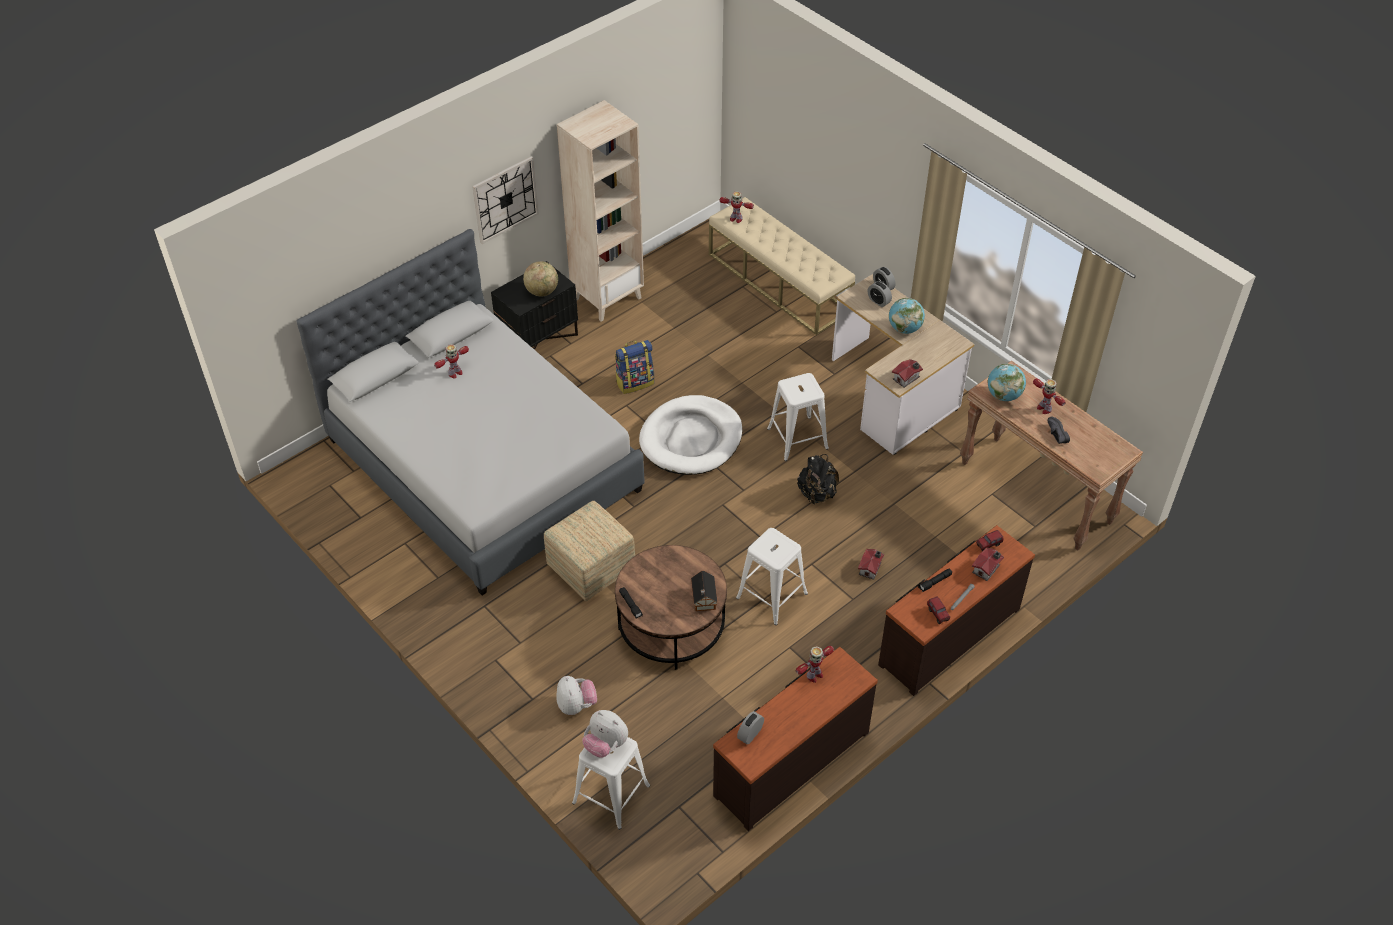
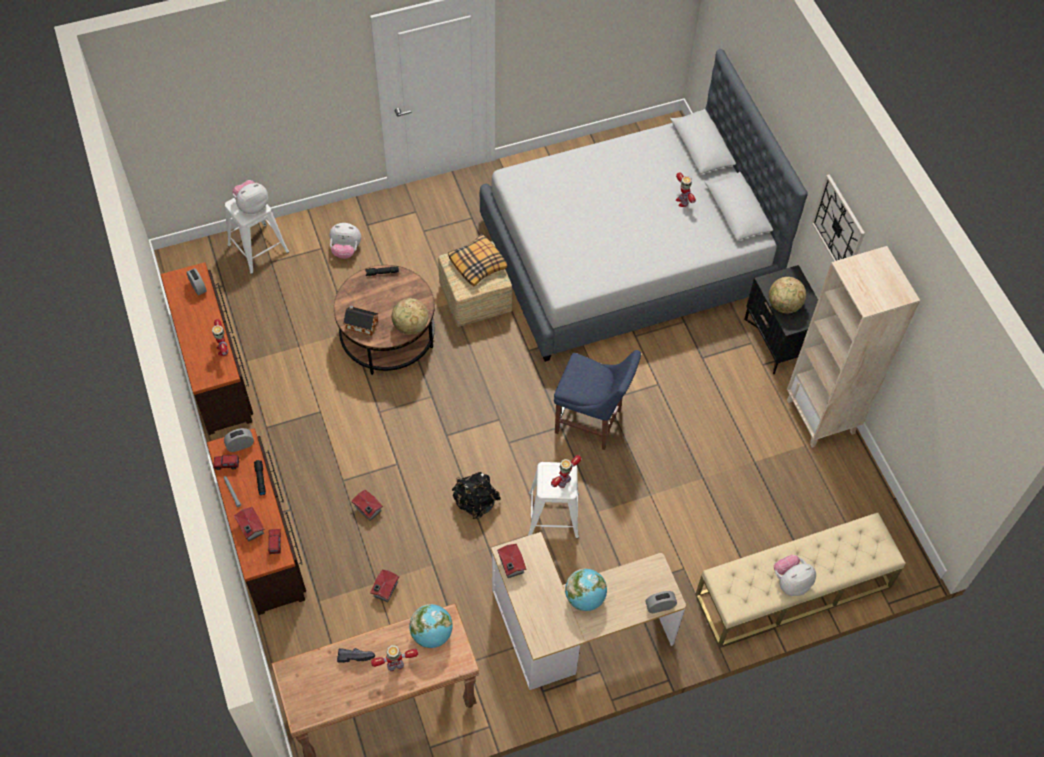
camera: 110 degrees right, 10 degrees up
(581, 531) = (478, 264): none -> pillow
(635, 382) = (687, 401): backpack -> none
(686, 557) = (410, 326): none -> globe
(691, 439) = (591, 423): white dog bed -> blue chair
(735, 219) = (863, 535): toy robot -> toy robot (564, 481)
(771, 595) = (379, 419): white stool -> none
(799, 248) = (791, 582): none -> plush toy
(878, 301) = (638, 591): alarm clock -> alarm clock (240, 445)
(937, 528) = (384, 589): none -> toy house

